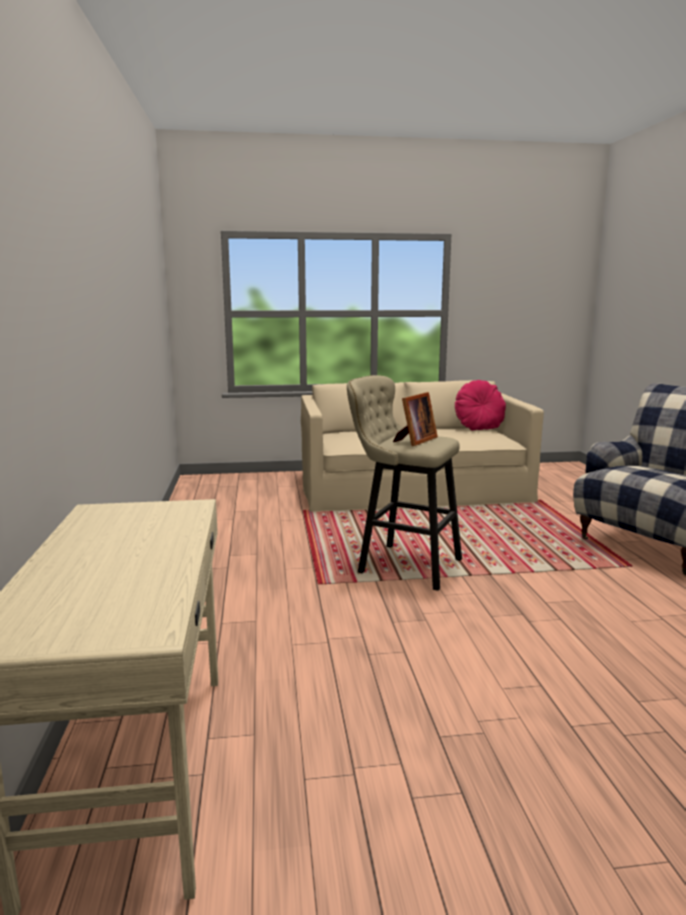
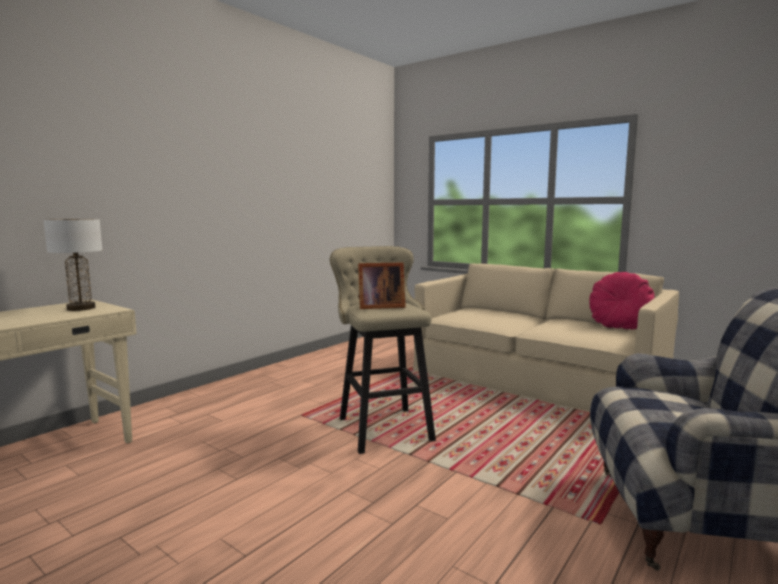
camera: 45 degrees right, 5 degrees down
(141, 515) = (81, 308): none -> table lamp

